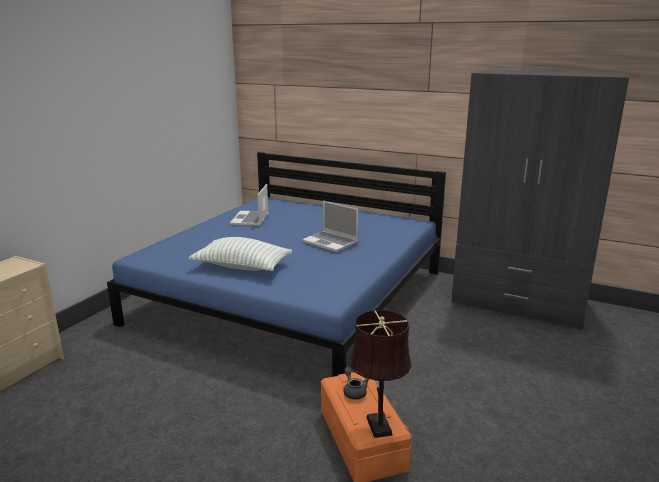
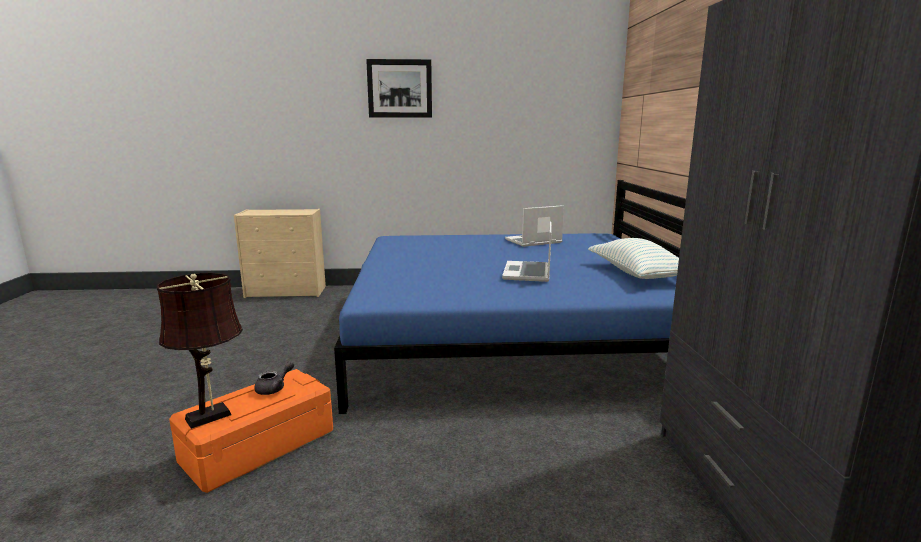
camera: 60 degrees right, 5 degrees down
(78, 92) = (399, 88): none -> picture
(242, 267) = (414, 261): pillow -> pillow (637, 274)

